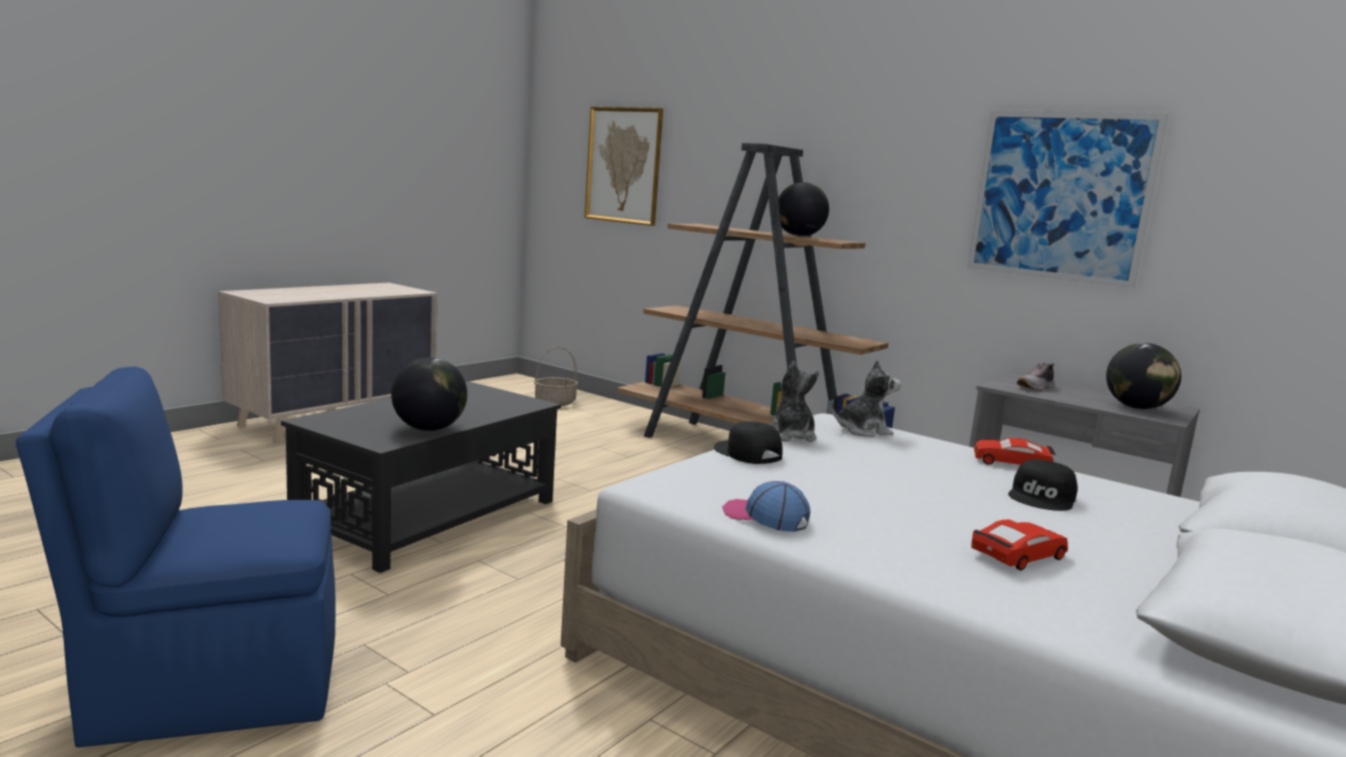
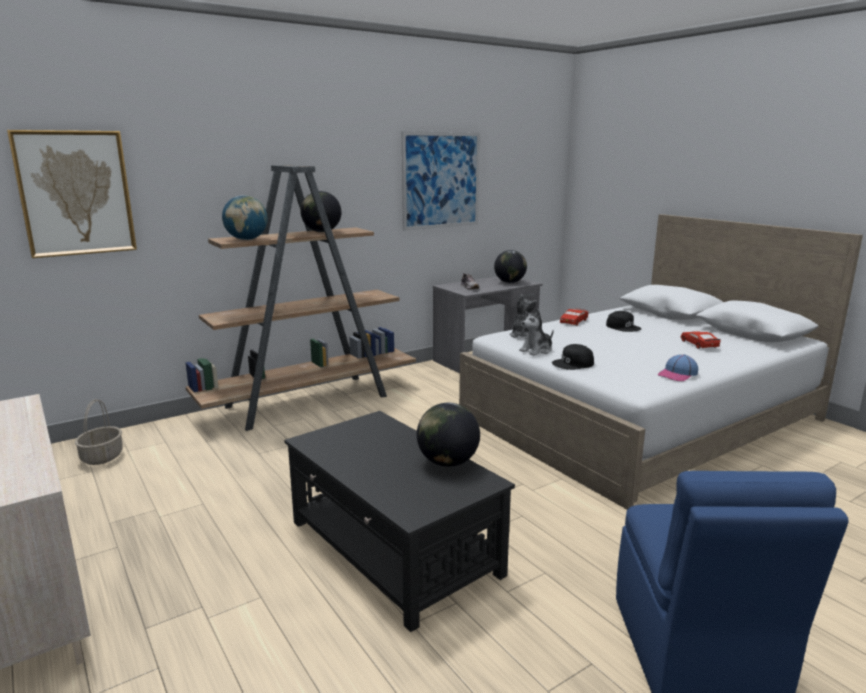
camera: 70 degrees left, 5 degrees up
(704, 226) = (247, 239): none -> globe
(791, 436) = (537, 350): plush toy -> plush toy turned 45 degrees counterclockwise

